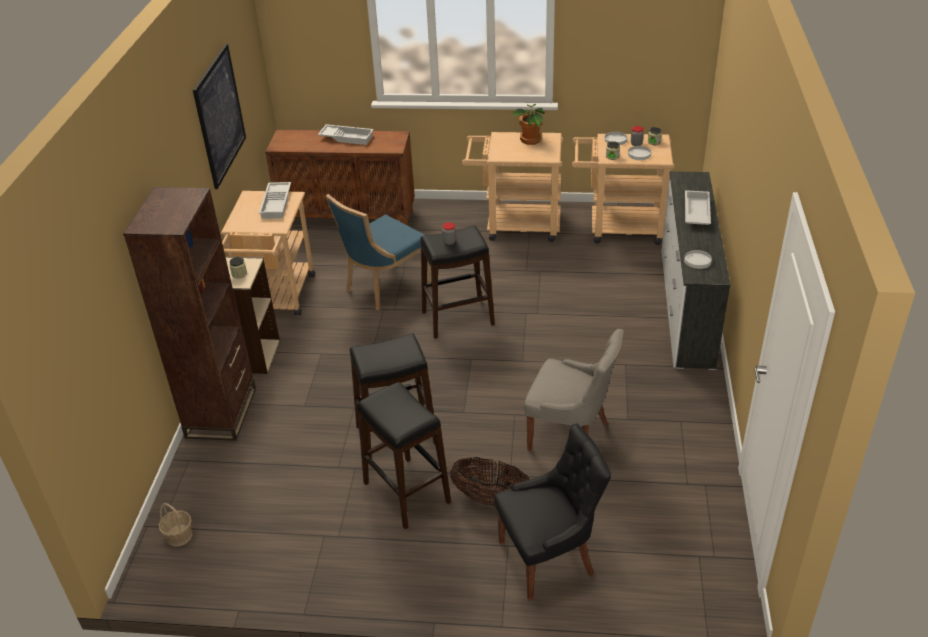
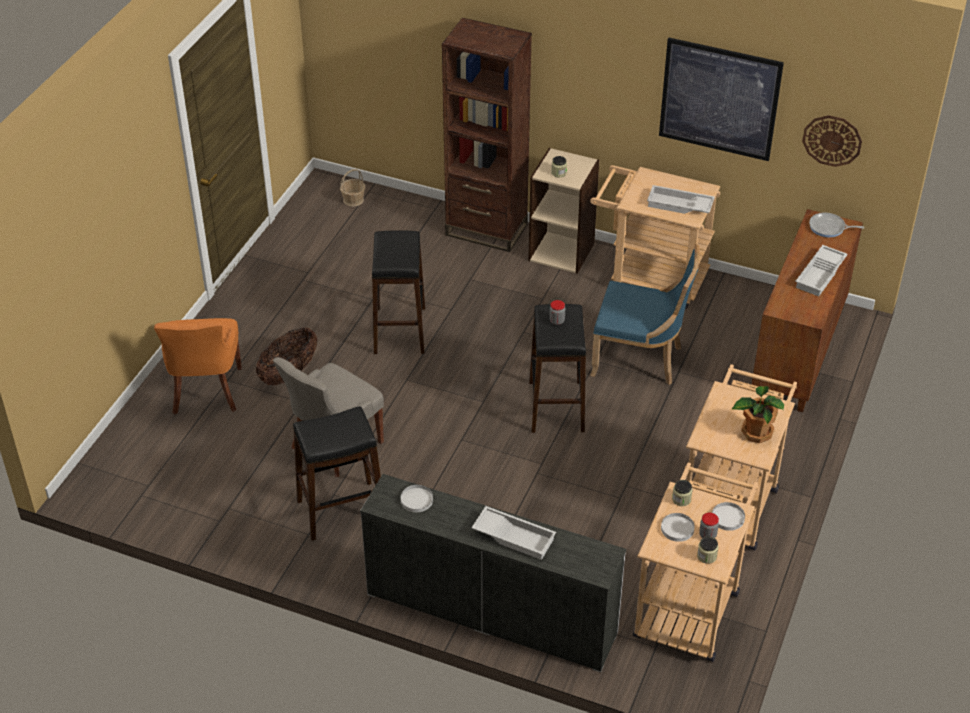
camera: 105 degrees right, 5 degrees up
(250, 84) = (832, 140): none -> wall clock
(288, 140) = (829, 228): none -> frying pan
(383, 287) = (640, 359): blue chair -> blue chair turned 135 degrees clockwise
(406, 492) = (326, 324): black stool -> black stool (341, 510)
(549, 558) = (205, 392): black chair -> orange chair

